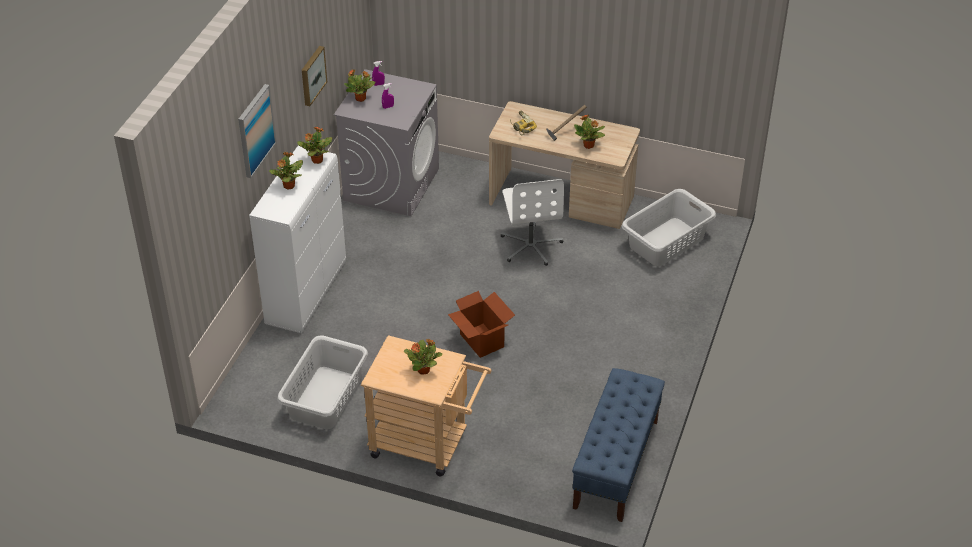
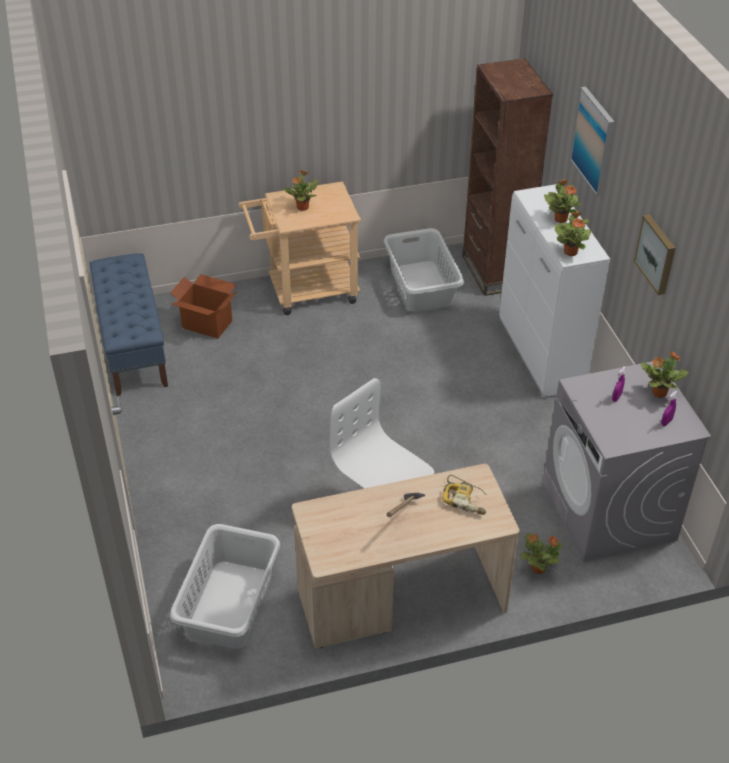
camera: 145 degrees right, 0 degrees up
(251, 380) = (494, 272): none -> brown bookcase
(481, 341) = (338, 390): cardboard box -> cardboard box (207, 324)
(589, 146) = (357, 513): potted plant -> potted plant (537, 568)

